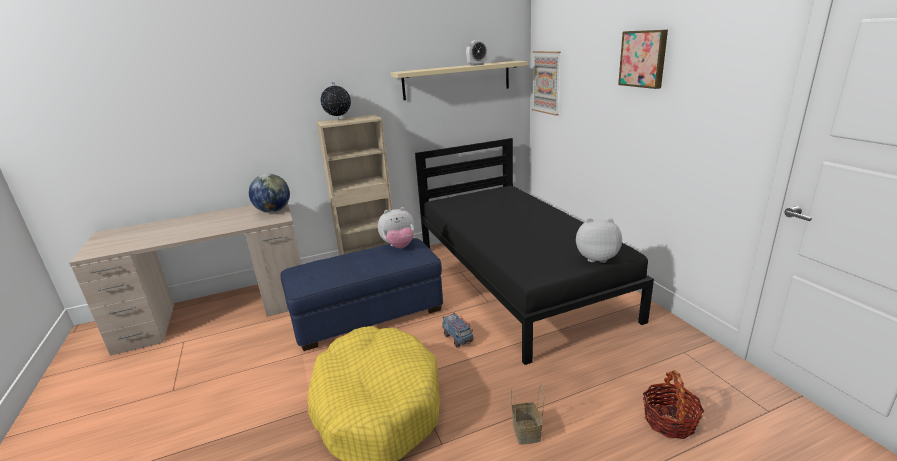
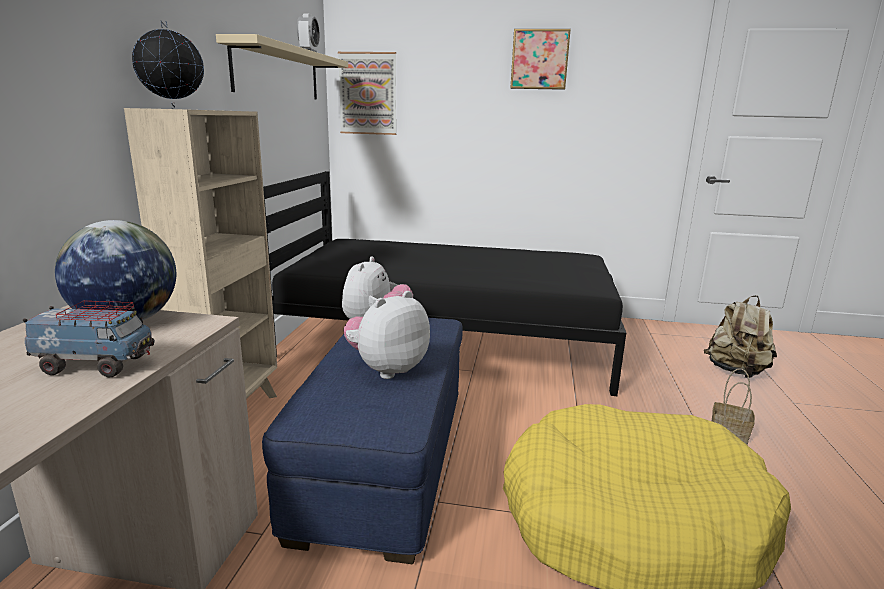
camera: 60 degrees left, 5 degrees down
(458, 338) = (530, 413): toy truck -> toy truck (96, 365)
(596, 258) = (586, 264): plush toy -> plush toy (387, 369)
(669, 421) = (736, 371): basket -> beige backpack

